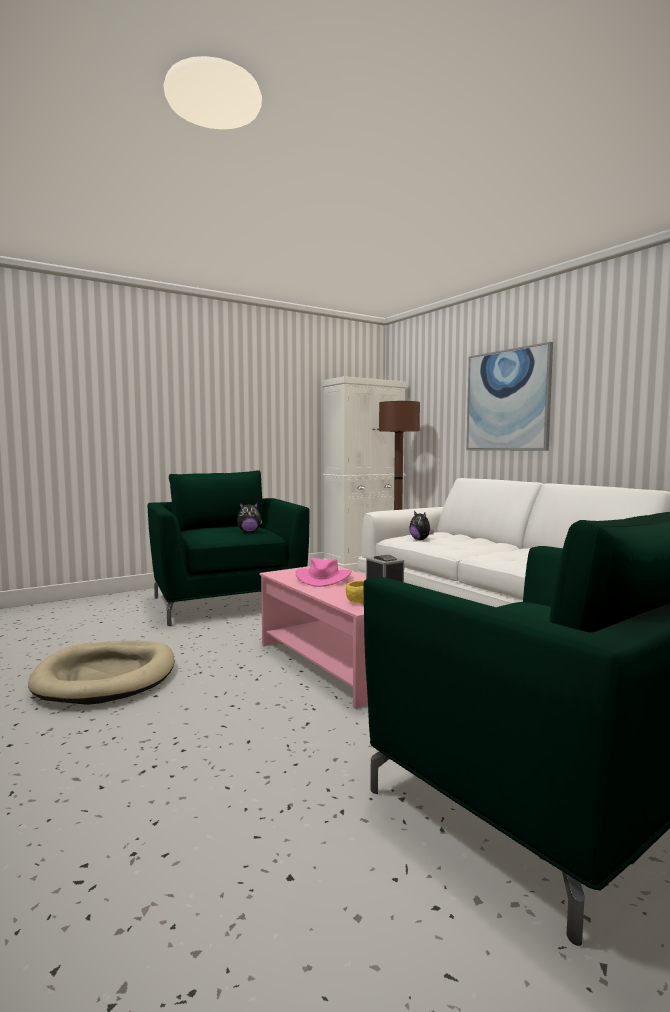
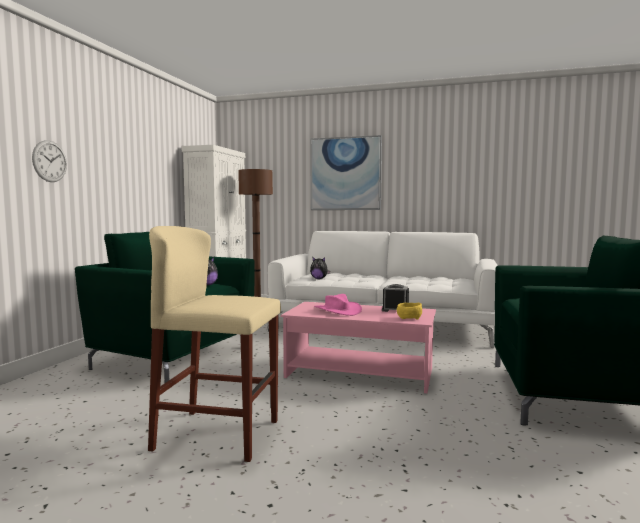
camera: 40 degrees left, 0 degrees up
(106, 677) = (217, 435): beige dog bed -> beige stool
(147, 408) = (50, 161): none -> wall clock

